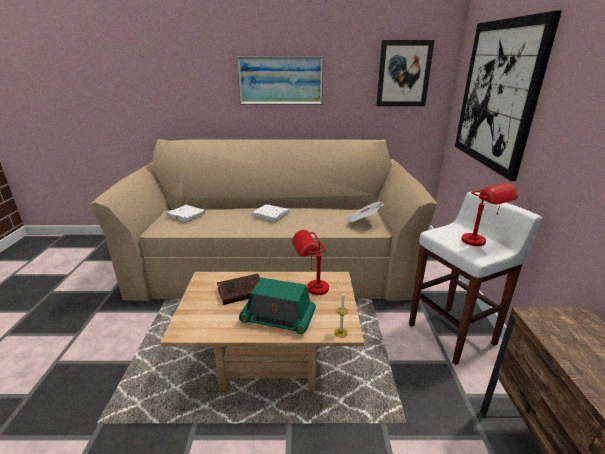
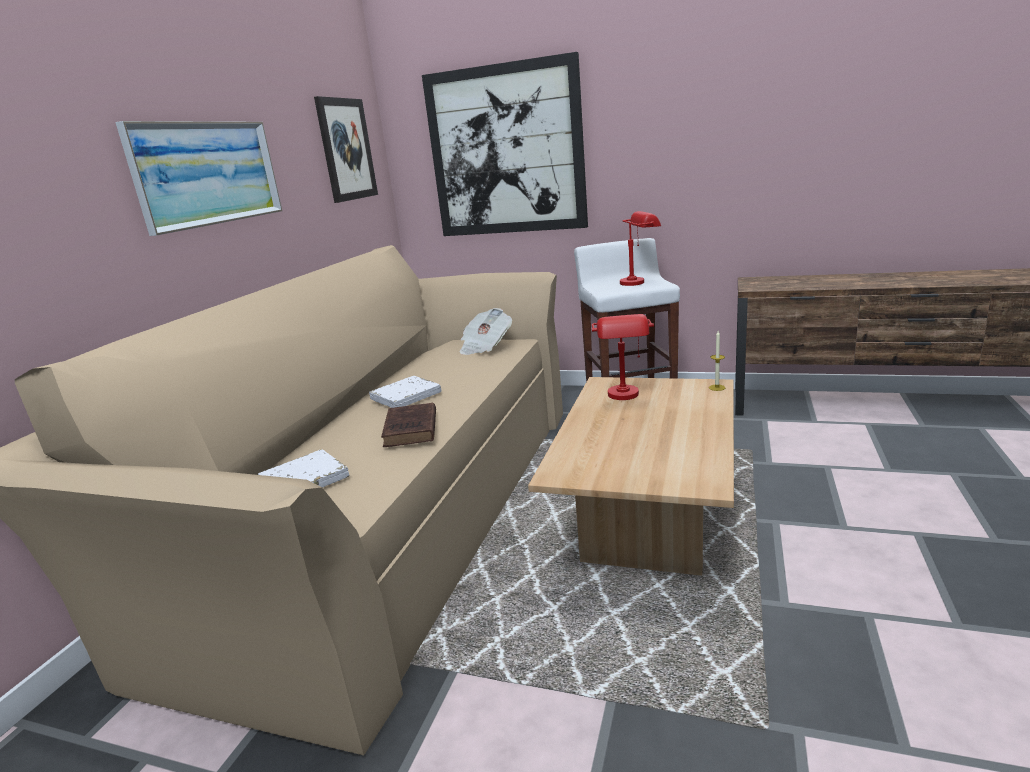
camera: 70 degrees left, 5 degrees down
(240, 292) = (613, 442): brown book -> brown book (411, 430)
(278, 318) = (684, 418): radio -> none

